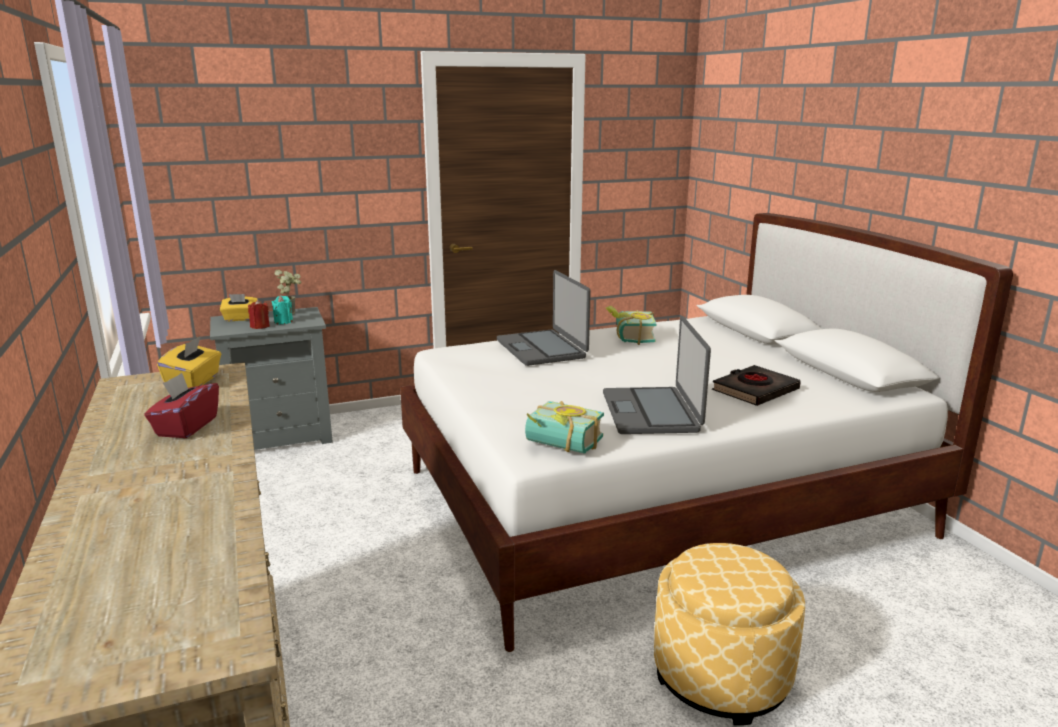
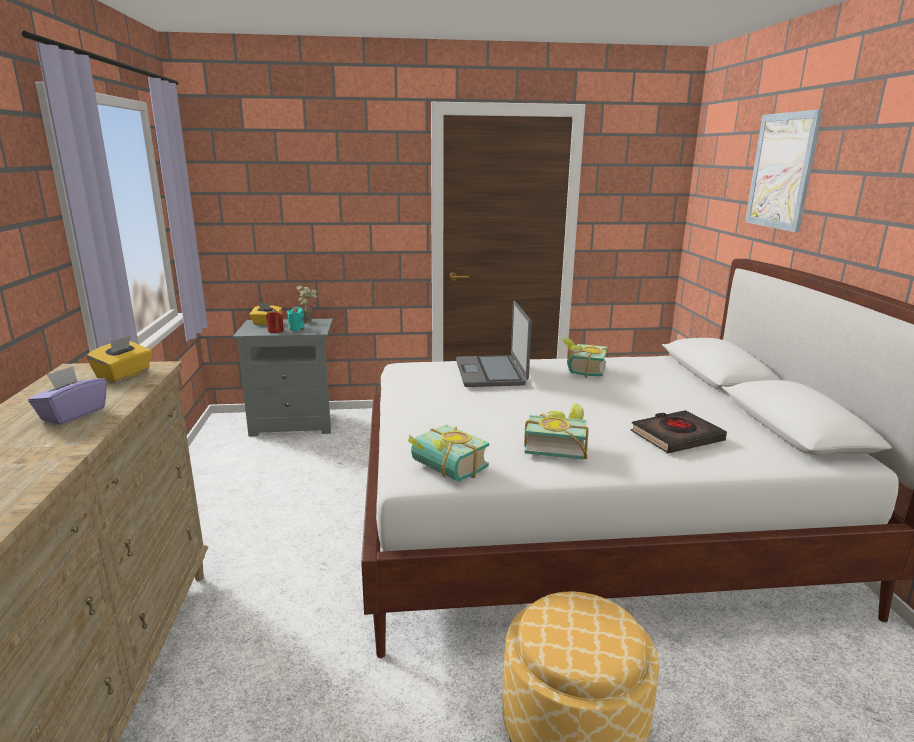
camera: 15 degrees right, 0 degrees up
(186, 427) = (73, 414): red tissue box -> purple tissue box
(652, 412) = (555, 447): laptop -> book
(797, 125) = (782, 171): none -> picture

